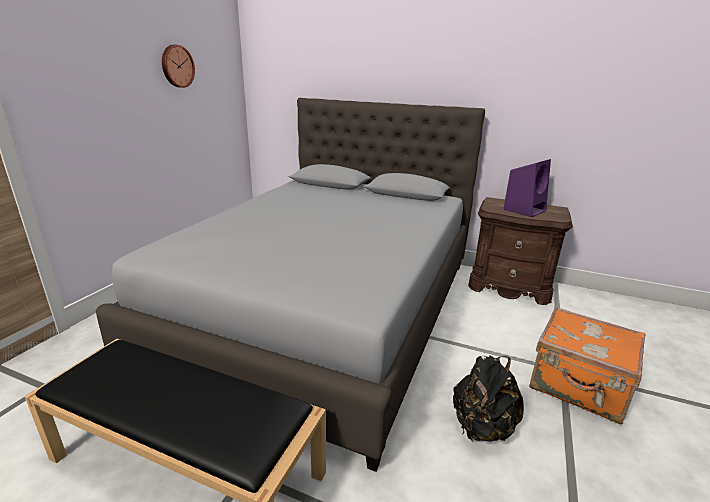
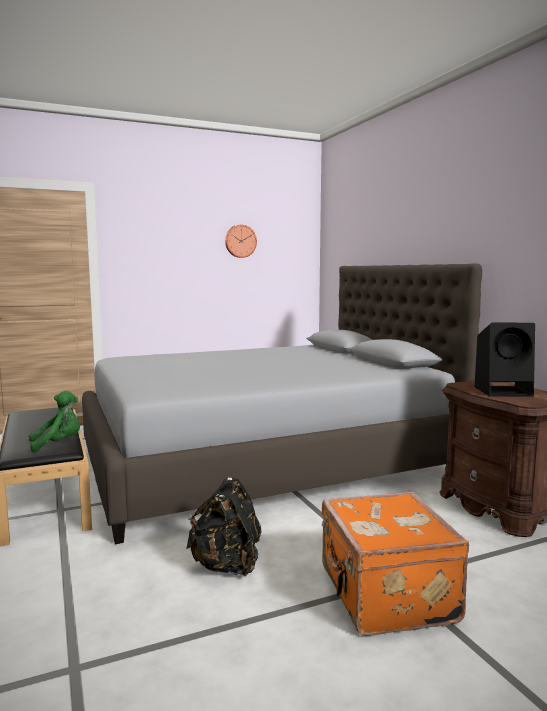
camera: 45 degrees right, 15 degrees down
(260, 406) = (58, 444): none -> green plush toy
(524, 210) = (504, 391): purple speaker -> black speaker

